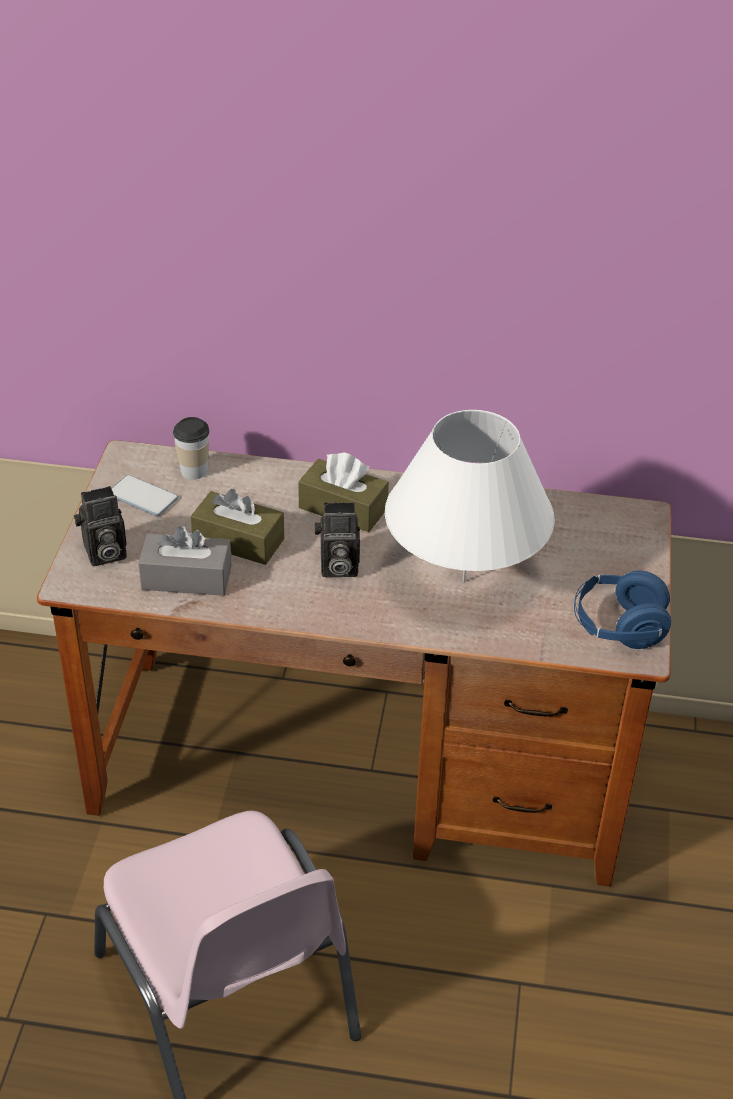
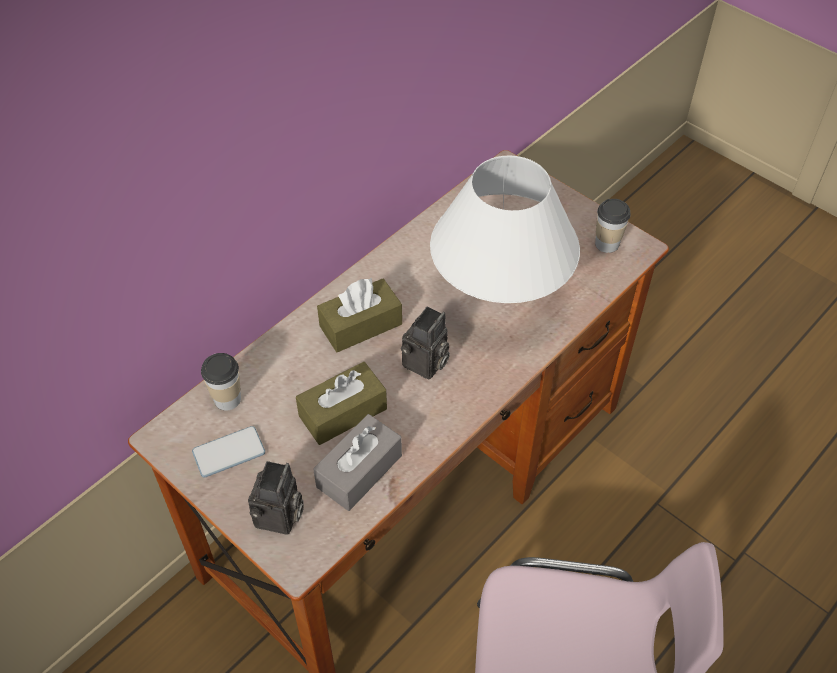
camera: 55 degrees left, 10 degrees up
(618, 627) = (607, 244): blue headphones -> cup

